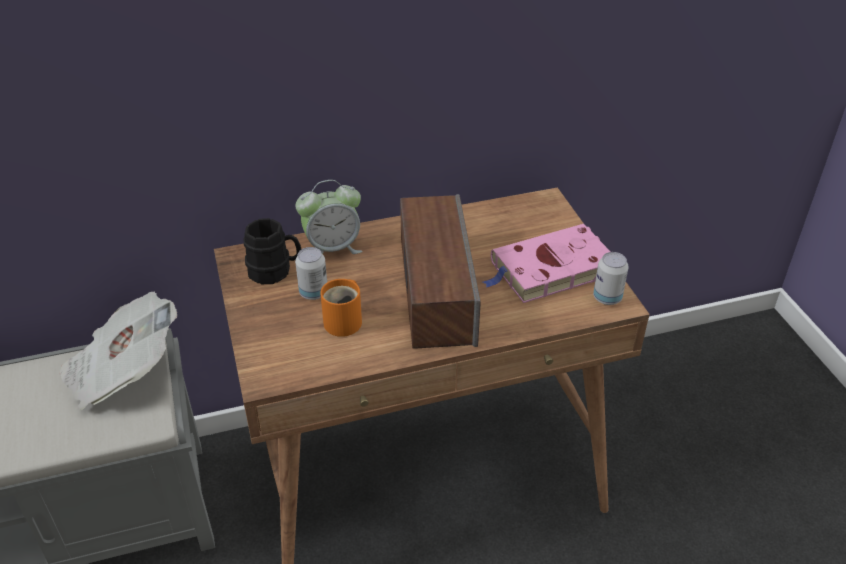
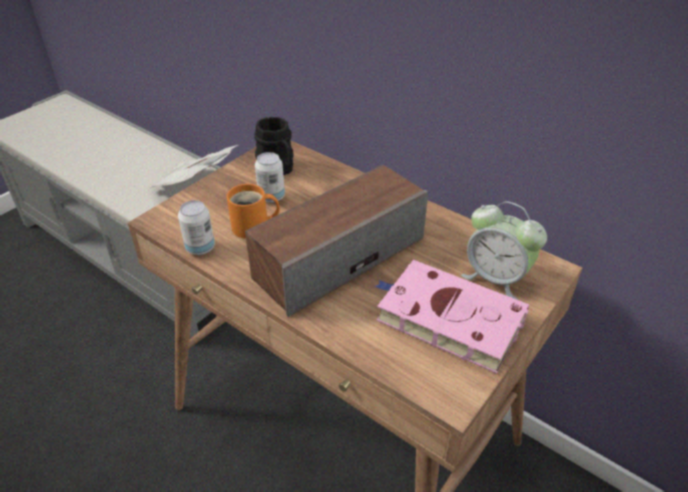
camera: 55 degrees right, 0 degrees up
(332, 248) = (333, 181): alarm clock -> alarm clock (496, 278)
(607, 298) = (450, 382): can -> can (200, 248)

